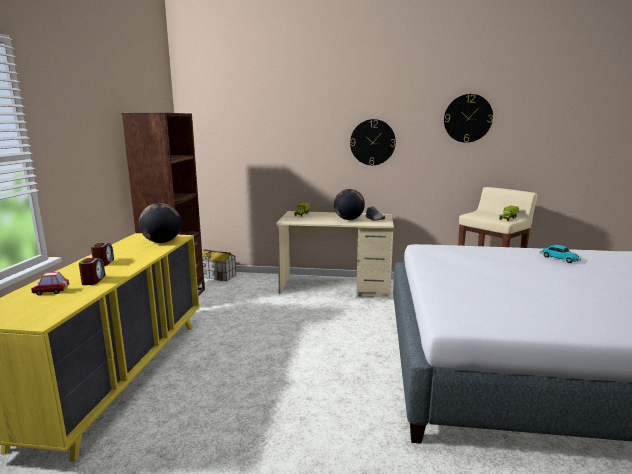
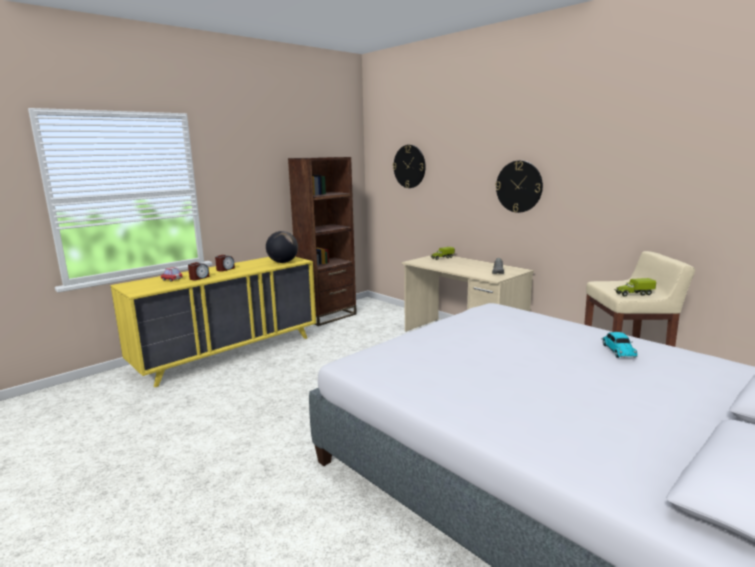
camera: 40 degrees right, 0 degrees up
(219, 276) = (381, 306): toy house -> none
(348, 219) = (472, 268): globe -> none
(467, 118) = (629, 159): wall clock -> wall clock (409, 166)

